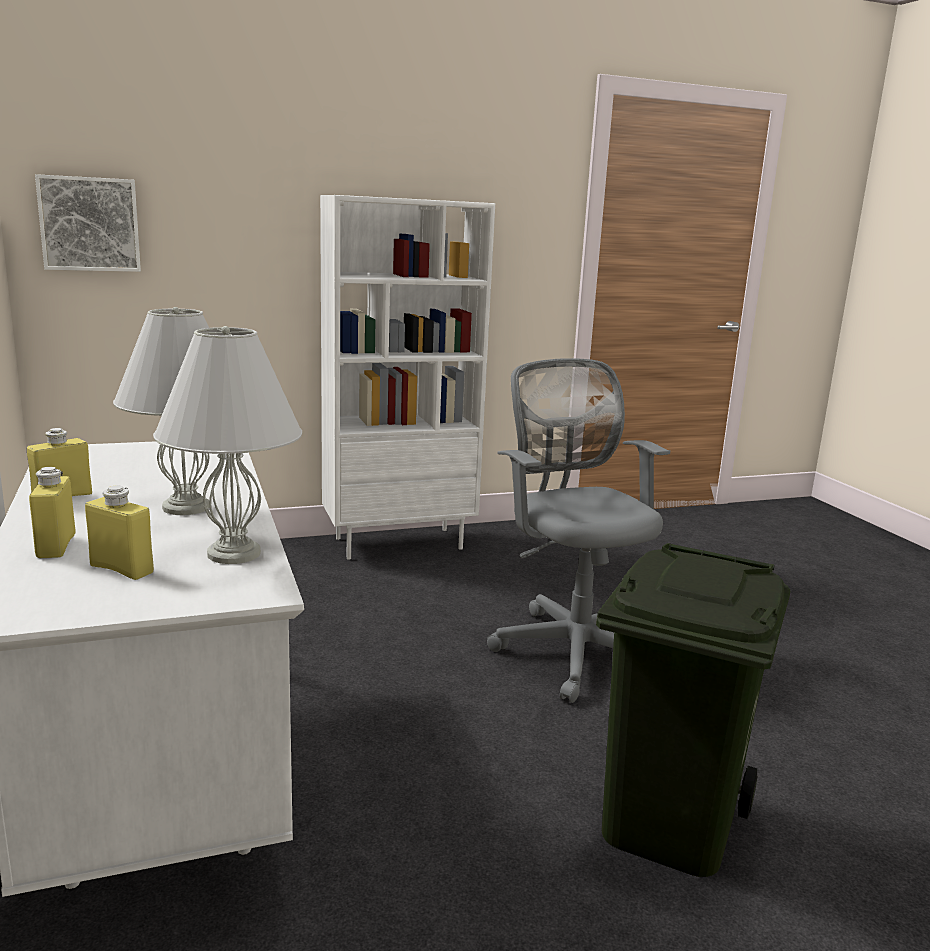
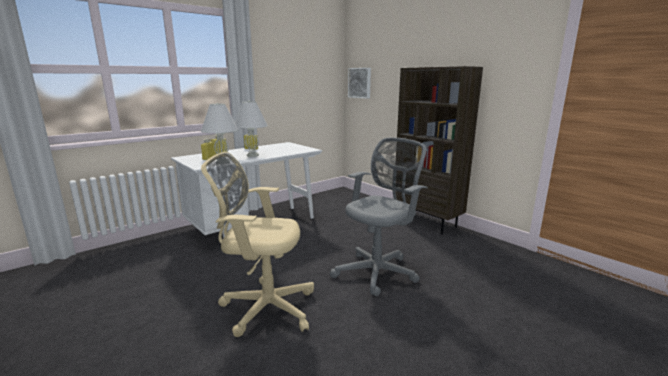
camera: 70 degrees right, 0 degrees up
(399, 543) = (427, 222): white bookcase -> brown bookcase
(665, 821) = (264, 307): green trash can -> beige office chair

